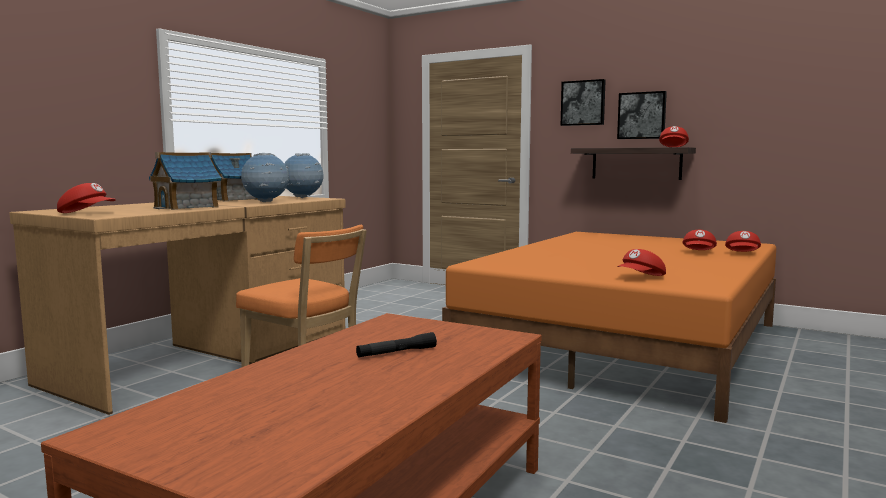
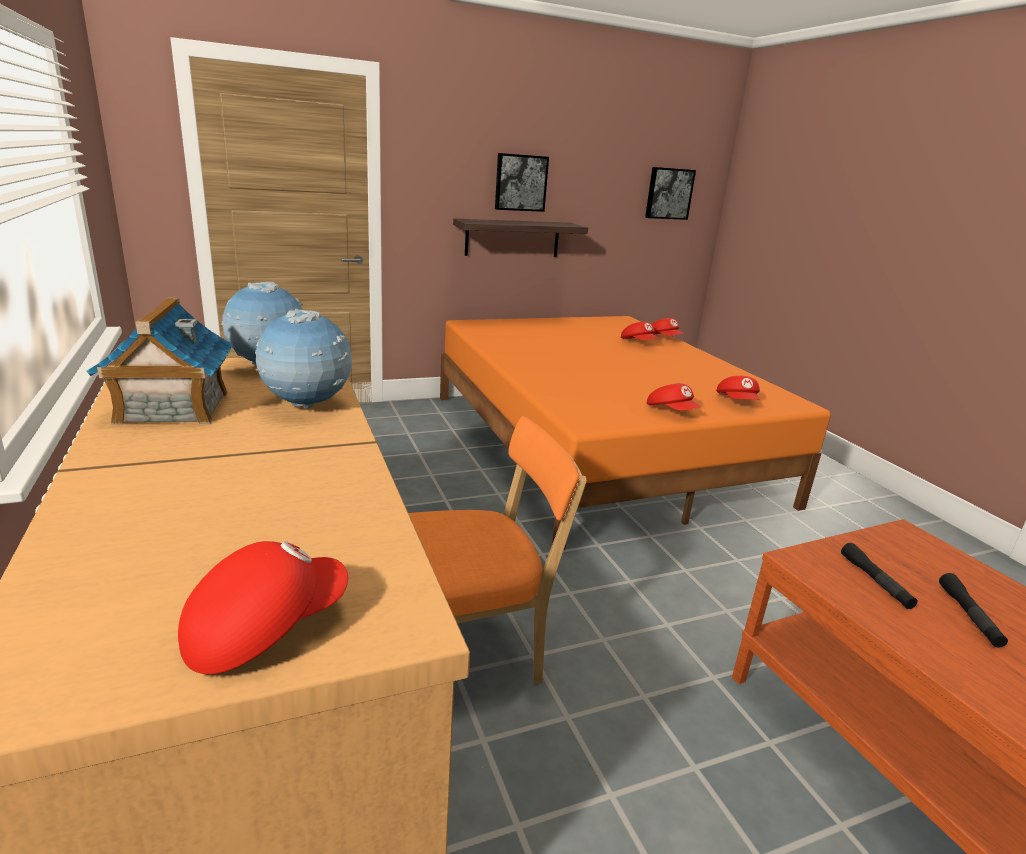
camera: 55 degrees left, 15 degrees up
(186, 207) = (292, 484): toy house -> none
(400, 333) = (875, 581): none -> black flashlight
(583, 103) = (453, 159): picture -> picture (668, 193)
(673, 147) = (564, 224): red cap -> red cap (672, 411)

